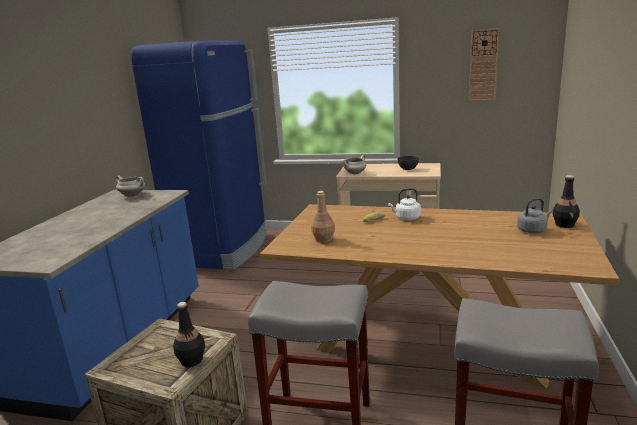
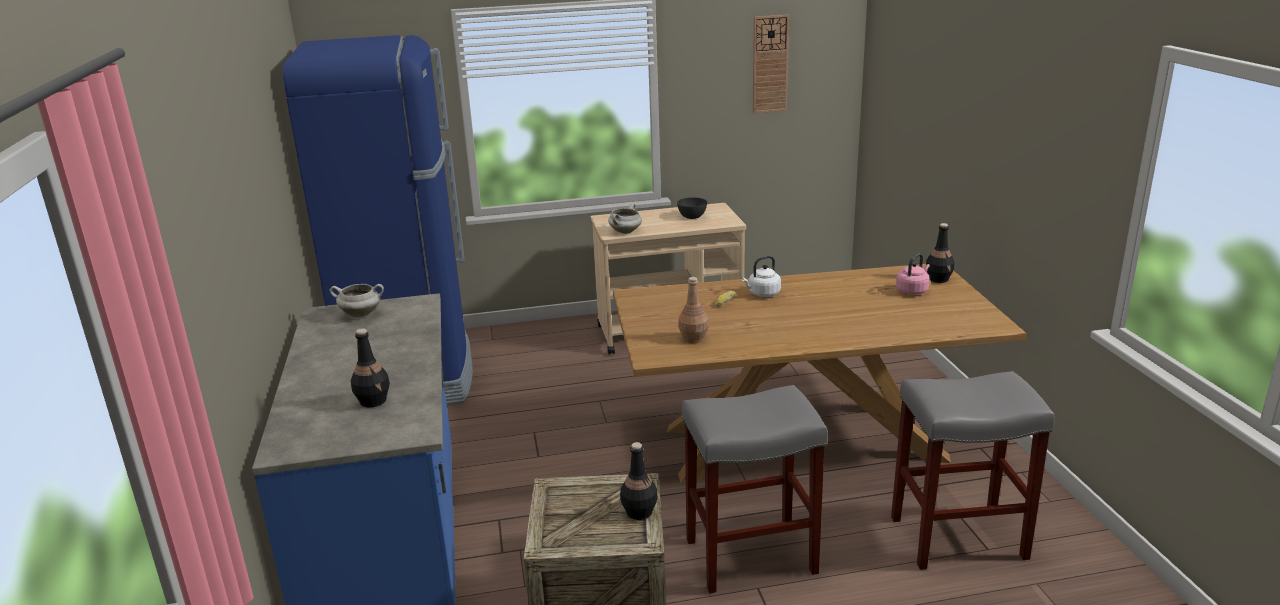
camera: 25 degrees left, 5 degrees up
(60, 241) = (373, 401): none -> black bottle
(533, 230) = (912, 290): grey kettle -> pink kettle

